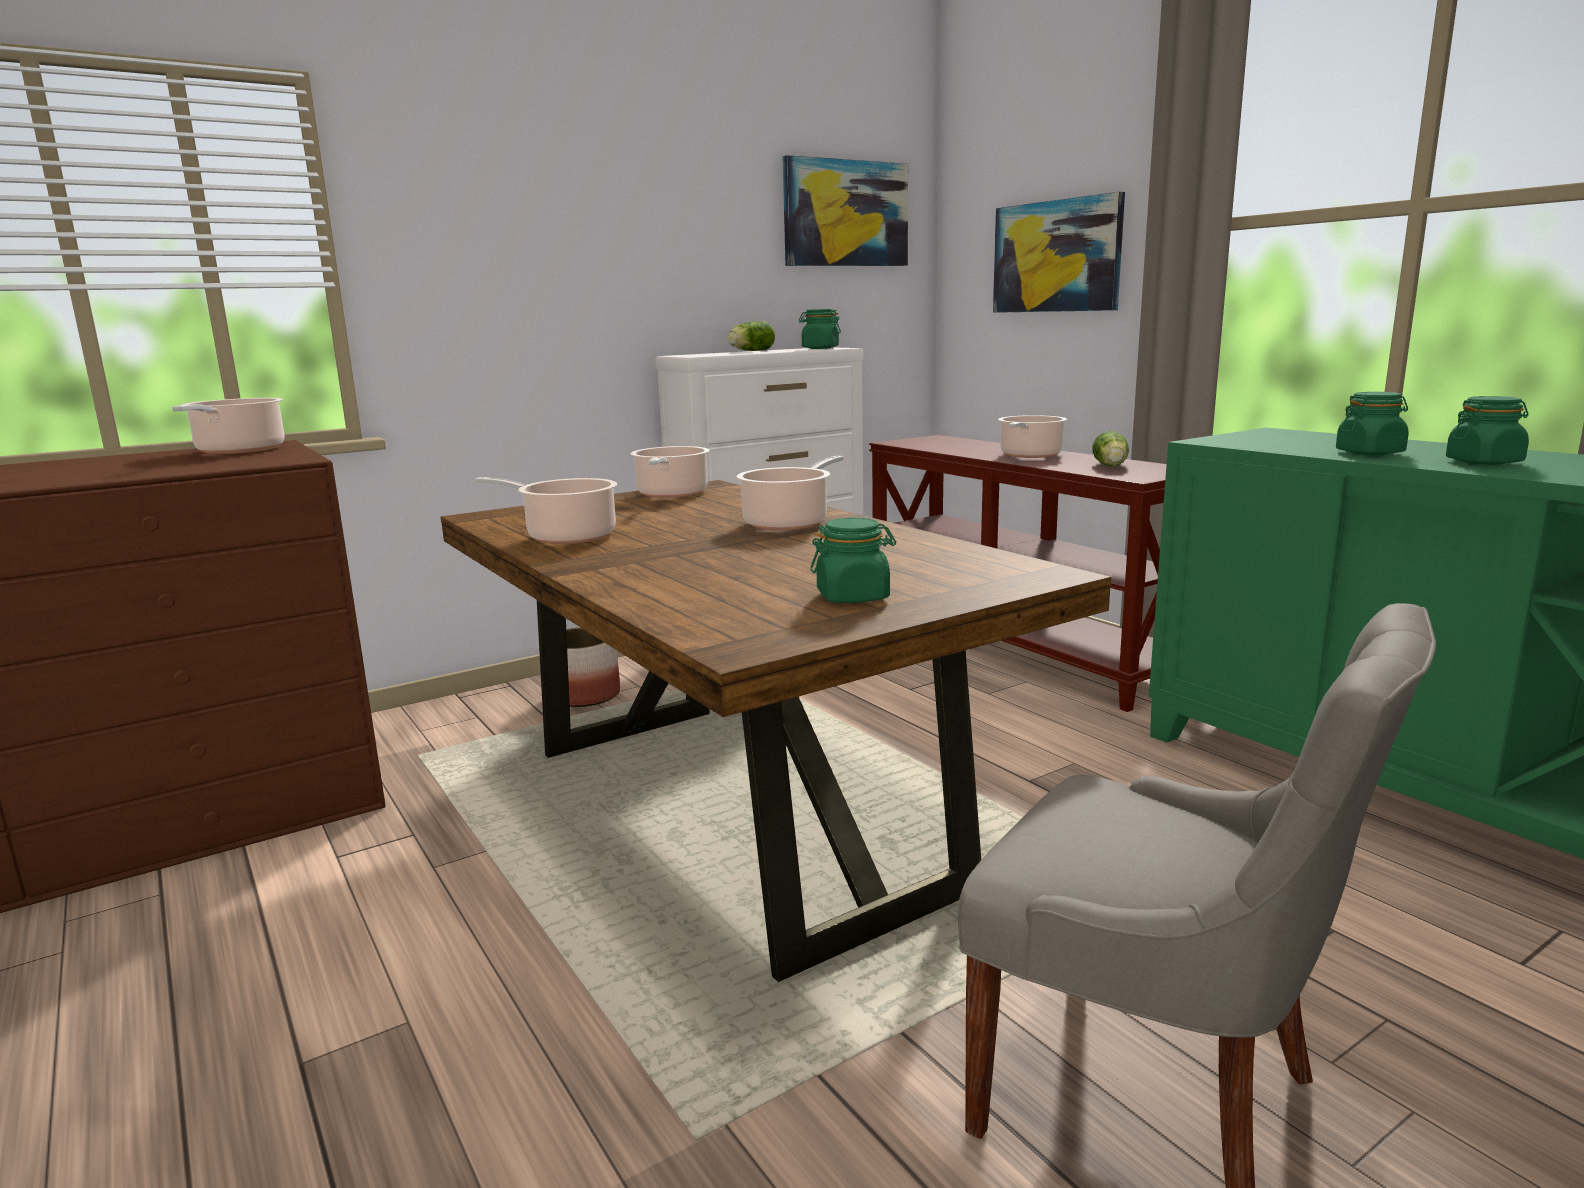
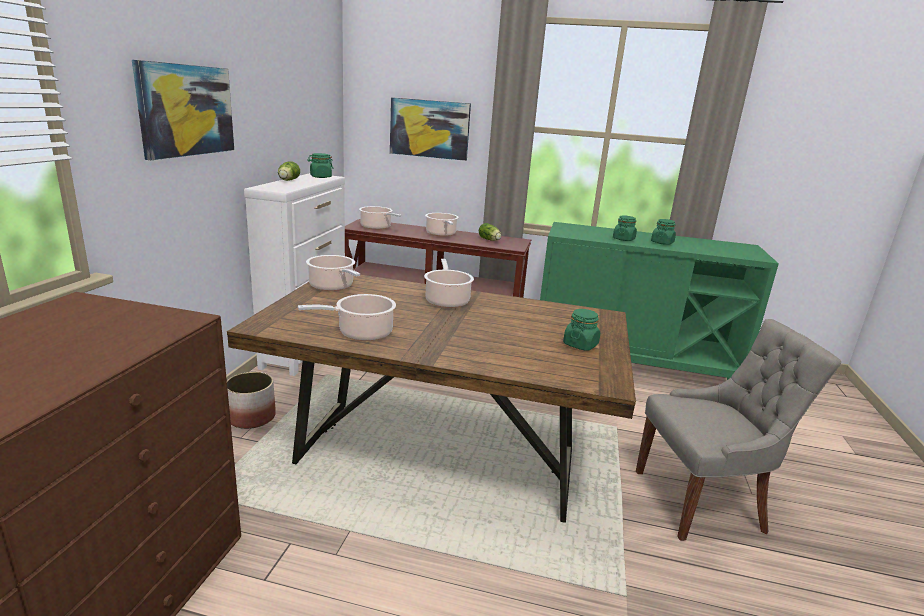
camera: 45 degrees left, 5 degrees up
(238, 451) = (80, 315): cooking pot -> cooking pot (377, 227)
(845, 214) = (313, 92): picture -> picture (186, 110)

